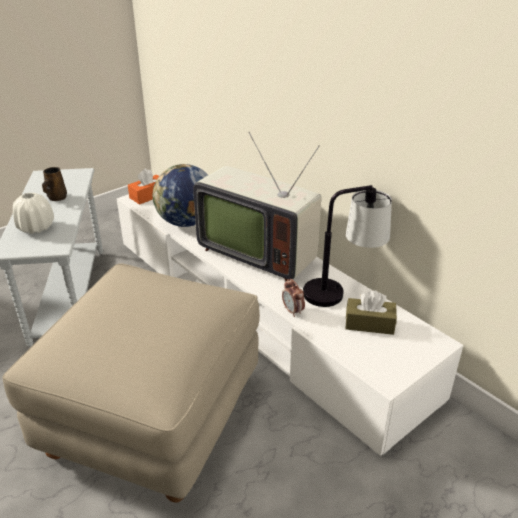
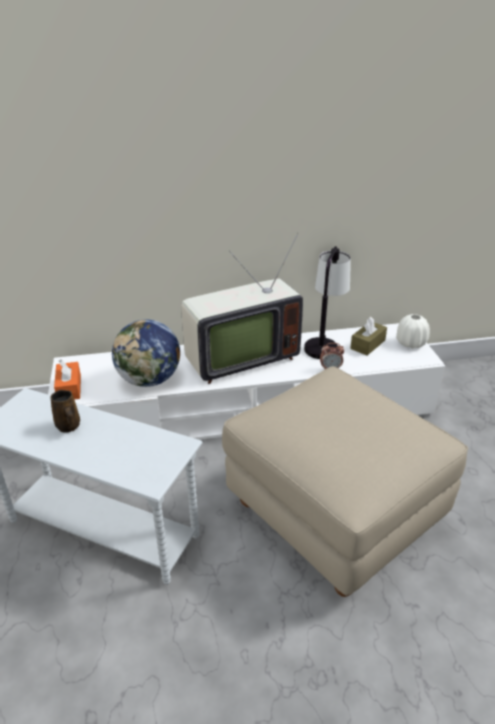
camera: 60 degrees left, 0 degrees up
(36, 227) = (123, 453): white vase -> white vase (410, 343)

